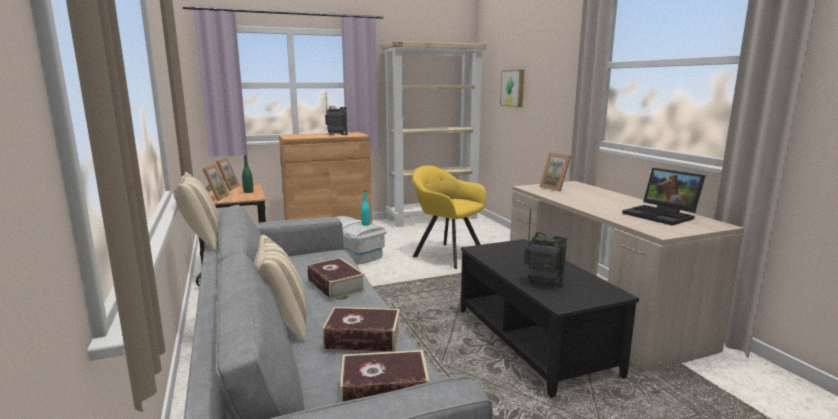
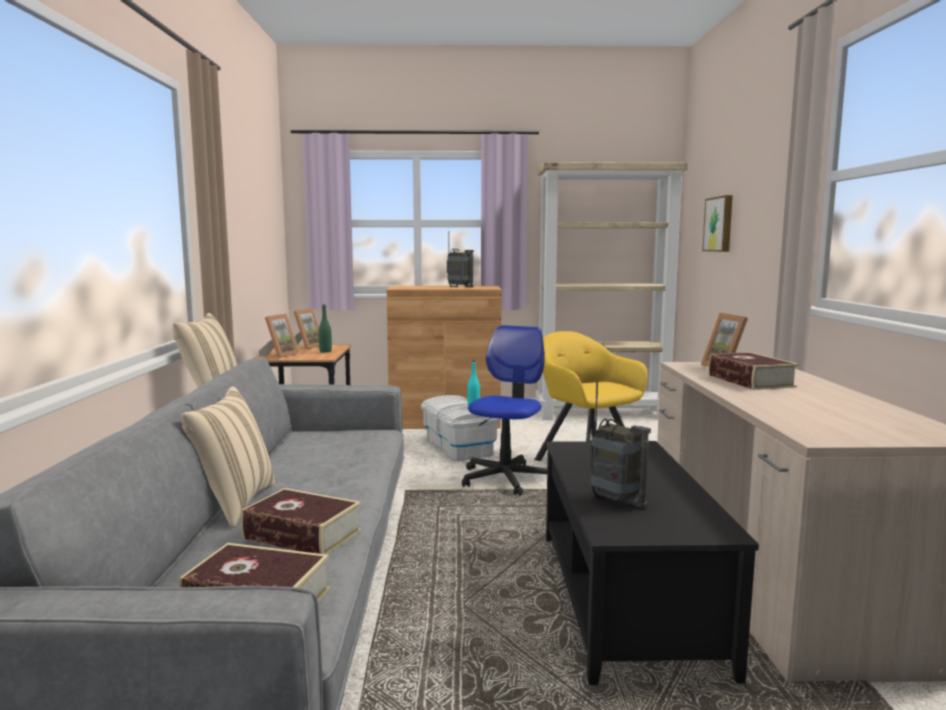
camera: 20 degrees right, 5 degrees down
(336, 285) = (340, 469): book -> book (750, 381)
(404, 273) = (506, 479): none -> office chair
(662, 215) = (860, 416): laptop -> none

